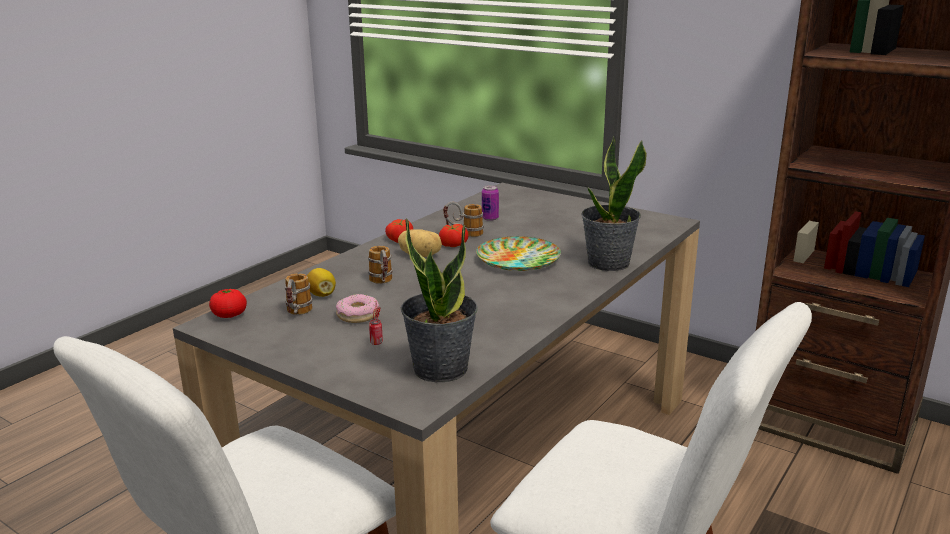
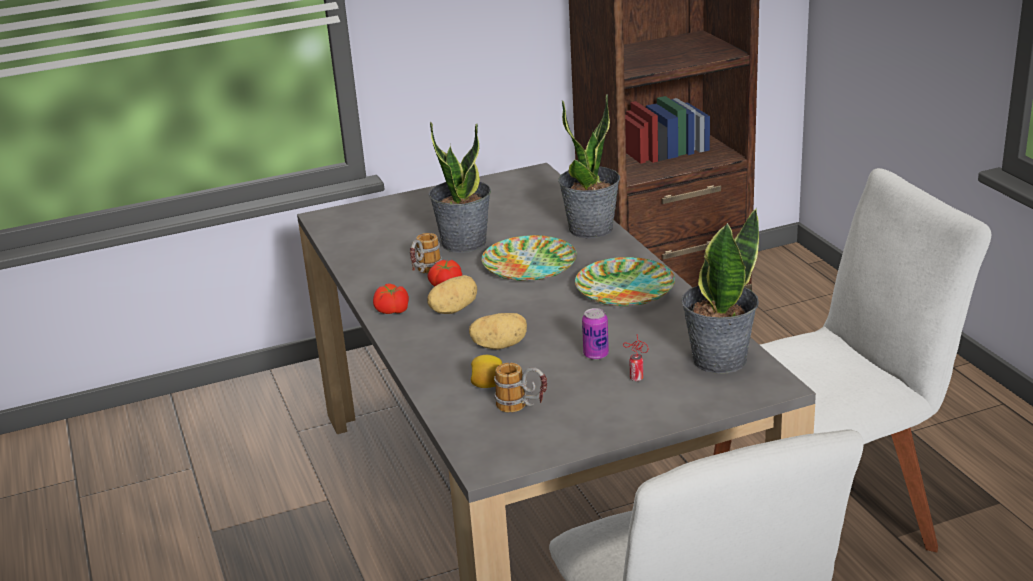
camera: 55 degrees left, 5 degrees up
(229, 315) = (476, 449): tomato -> none
(357, 315) = (563, 375): donut -> none
(383, 283) = (500, 345): mug -> potato
(490, 218) = (399, 248): can -> can (596, 355)
(522, 300) = (624, 288): none -> plate
(525, 232) = (463, 242): none -> potted plant

